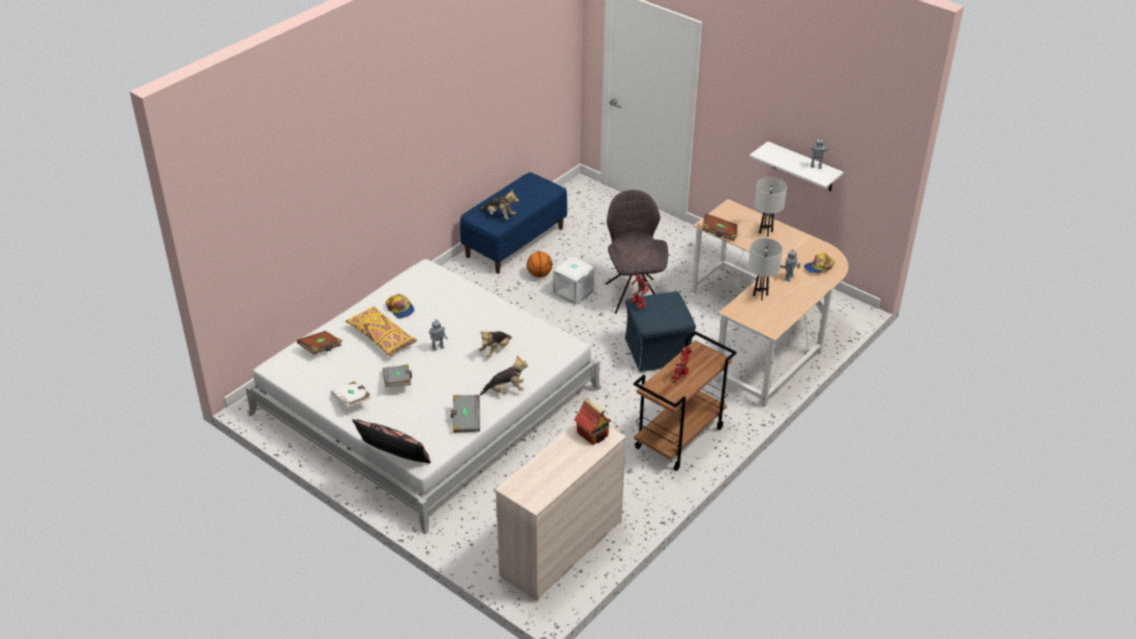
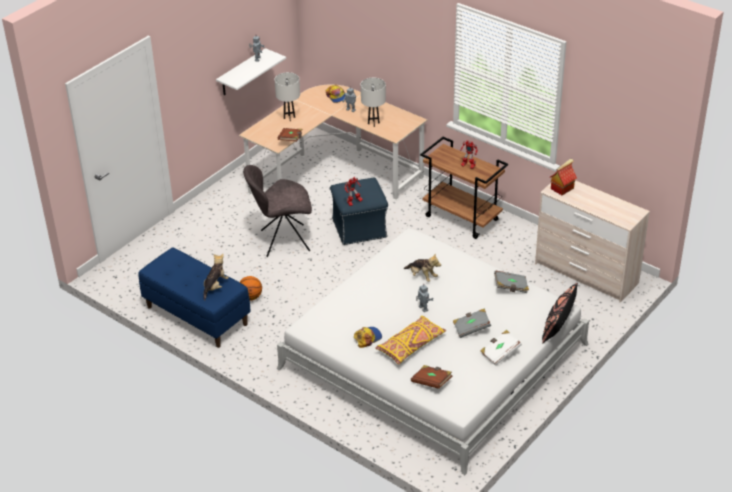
camera: 90 degrees left, 0 degrees up
(505, 390) = (472, 268): plush toy -> none
(573, 292) = (278, 276): white storage box -> none

